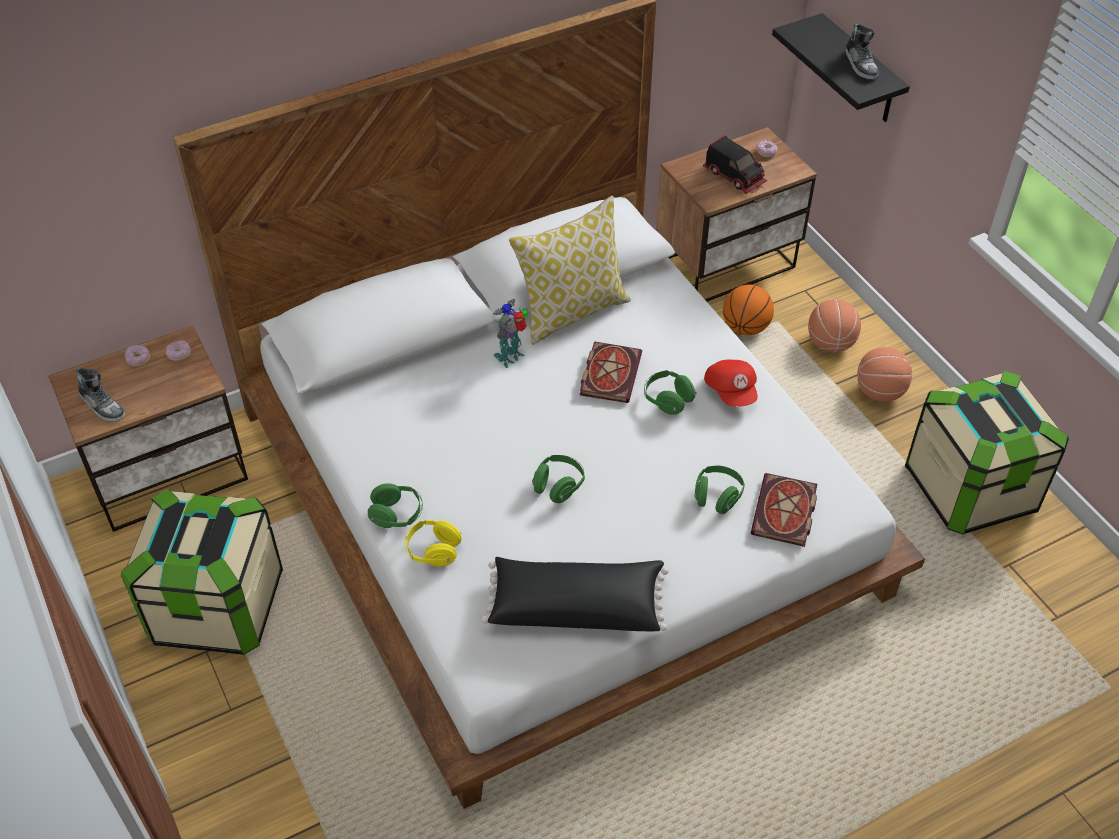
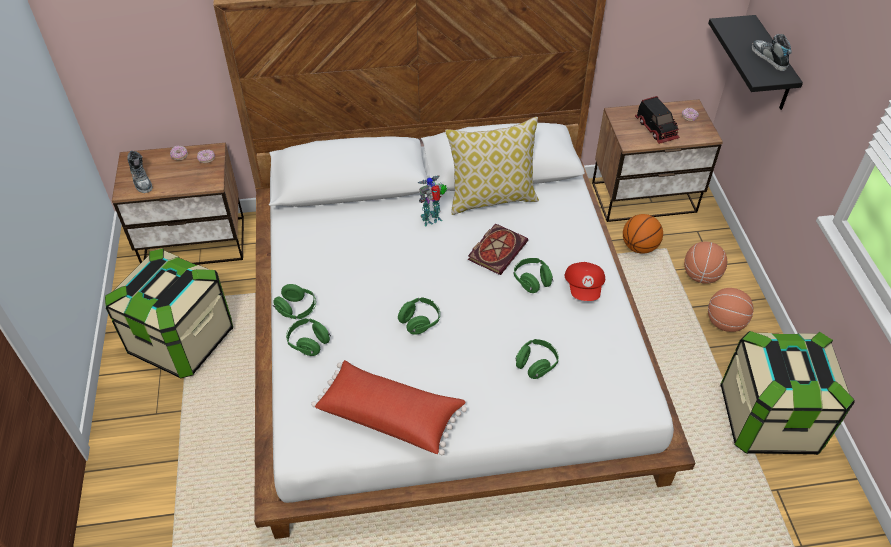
camera: 20 degrees right, 0 degrees up
(433, 551) = (308, 343): yellow headphones -> green headphones
(576, 605) = (390, 414): black pillow -> red pillow
(785, 514) = (583, 393): book -> none
(860, 64) = (769, 58): shoe -> shoe turned 150 degrees clockwise

